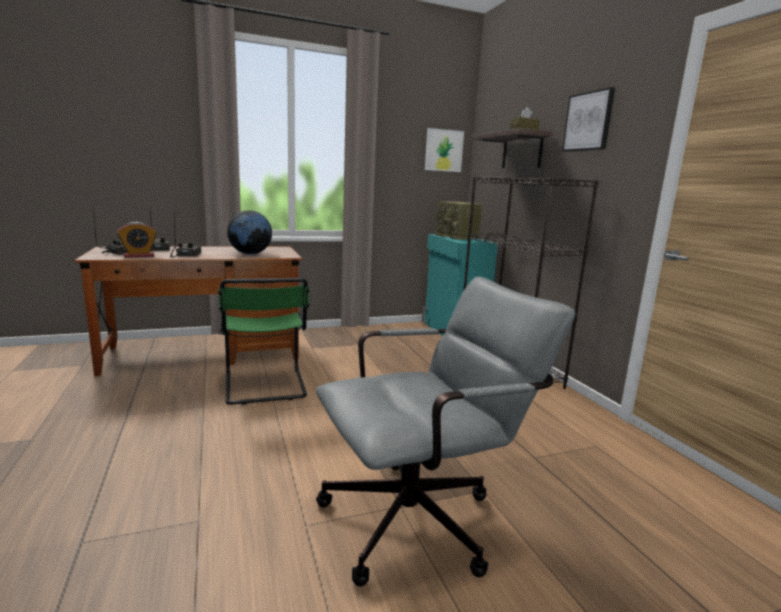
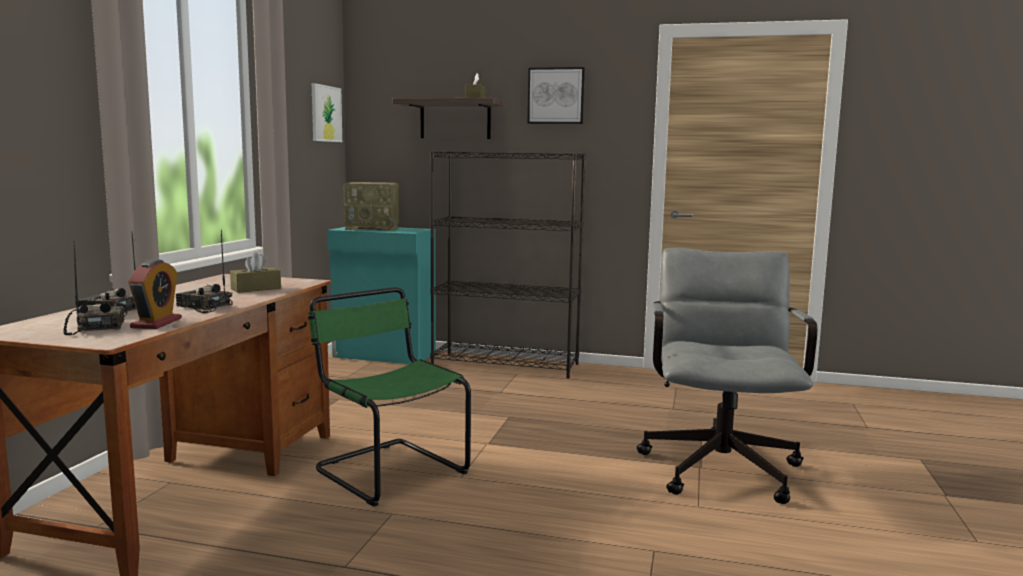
camera: 55 degrees left, 5 degrees down
(250, 254) = (256, 289): globe -> brown tissue box
(265, 387) = (387, 470): green chair -> green chair turned 150 degrees counterclockwise

